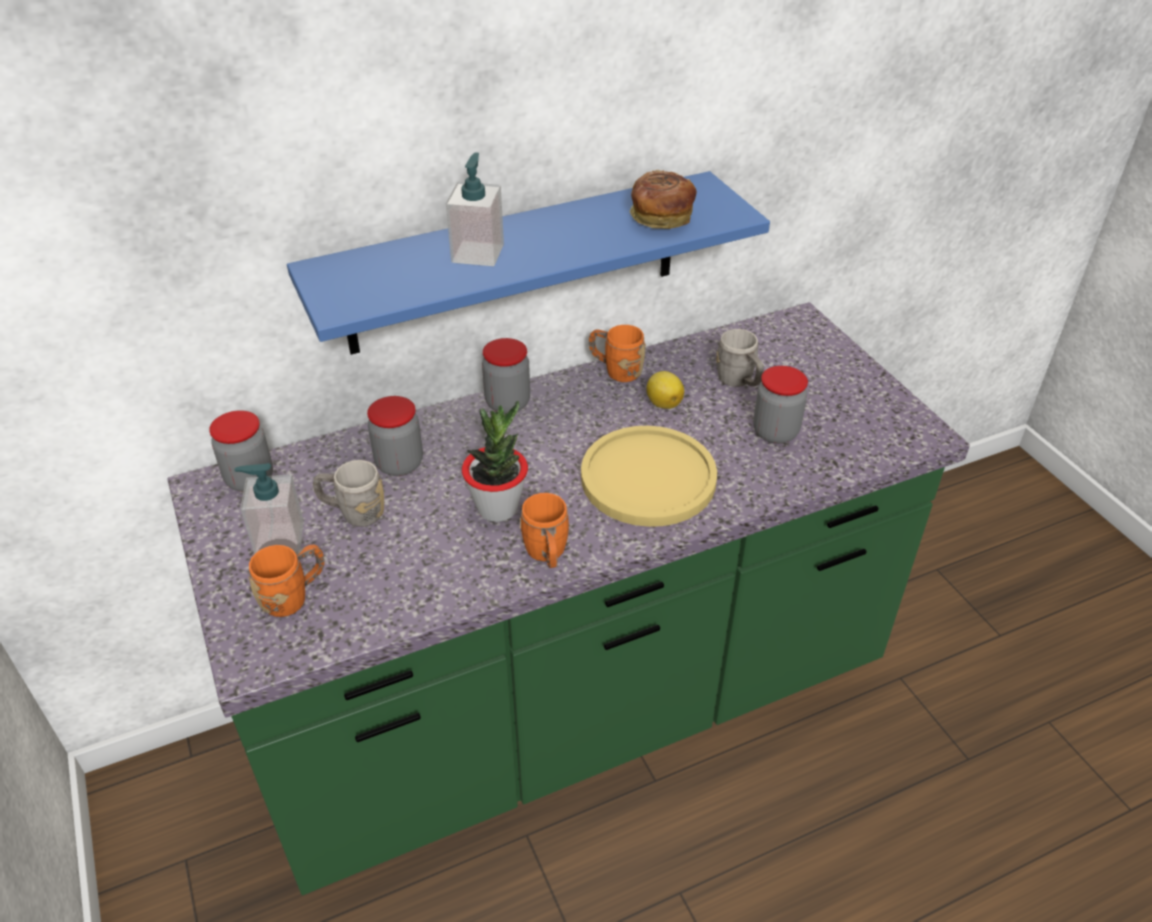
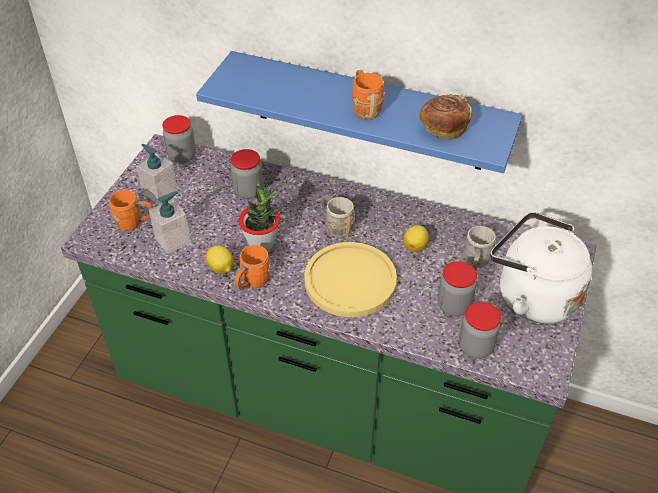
camera: 45 degrees right, 5 degrees up
(353, 513) = (201, 201): grey mug -> grey mug (336, 226)
(478, 253) = (318, 94): soap dispenser -> soap dispenser (173, 240)
(488, 567) = (221, 268): none -> lemon
(507, 403) = (336, 193): jar -> jar (475, 347)
(616, 370) = (415, 211): orange mug -> orange mug (365, 107)
(823, 377) = (531, 295): none -> white kettle

